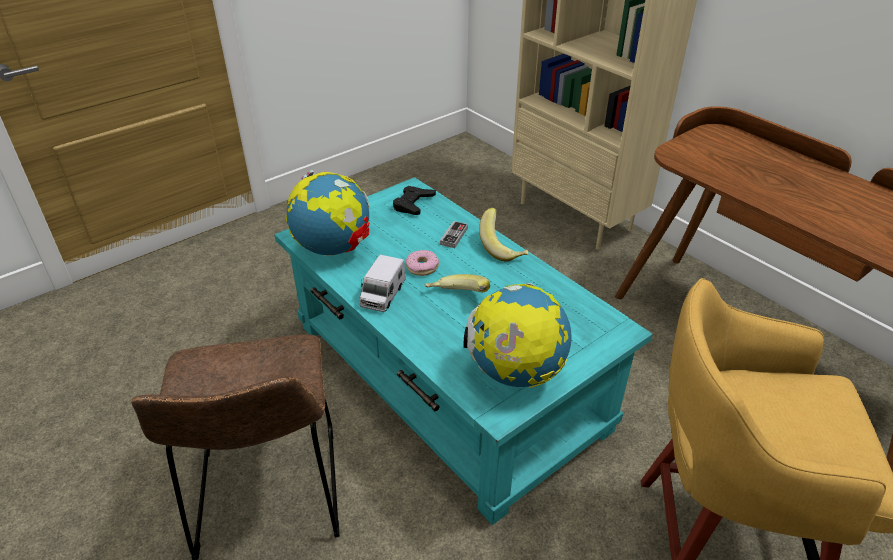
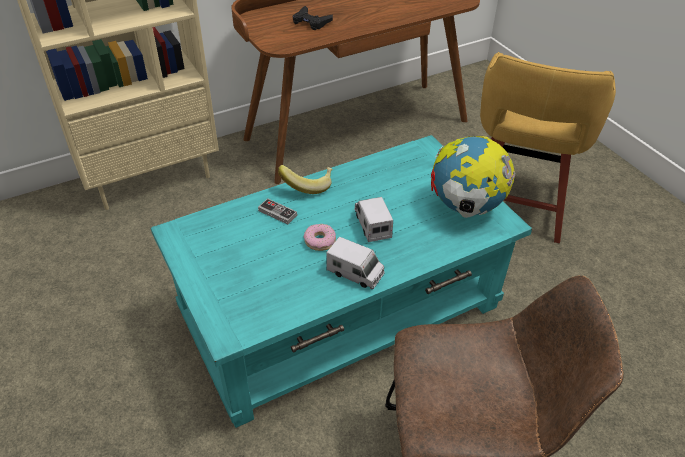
camera: 80 degrees left, 5 degrees up
(333, 248) = (266, 306): globe -> none
(413, 204) = (207, 234): black game controller -> black game controller (311, 22)
(456, 299) = (372, 225): banana -> toy truck

